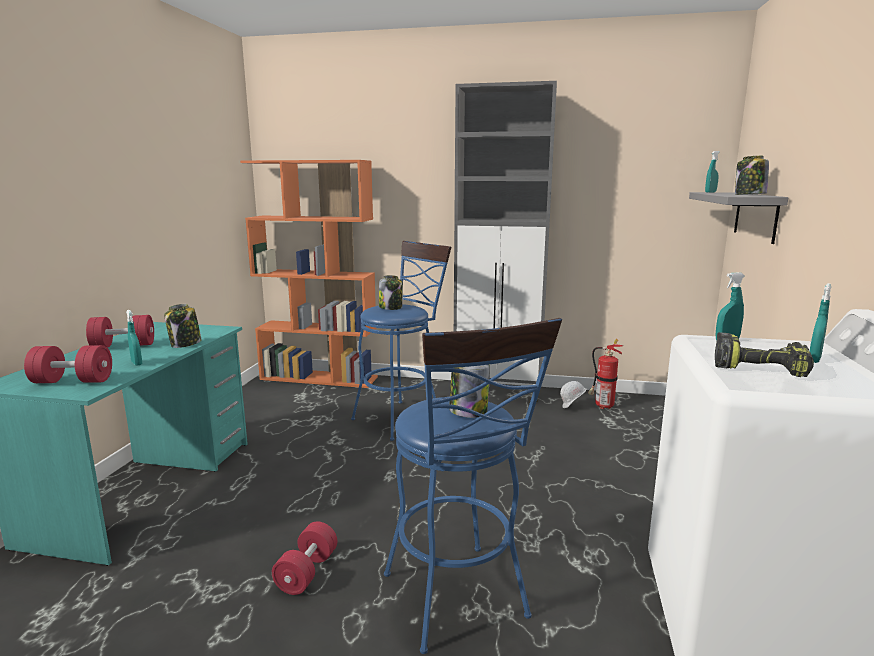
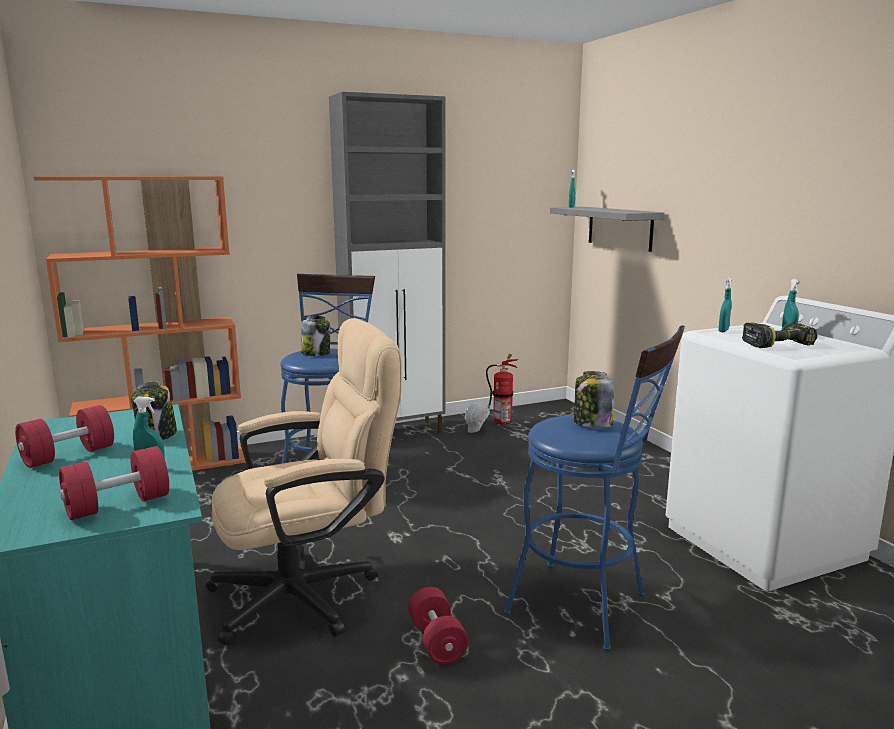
camera: 35 degrees left, 0 degrees up
(280, 496) = (310, 593): none -> beige office chair
(749, 195) = (626, 210): jar -> none

